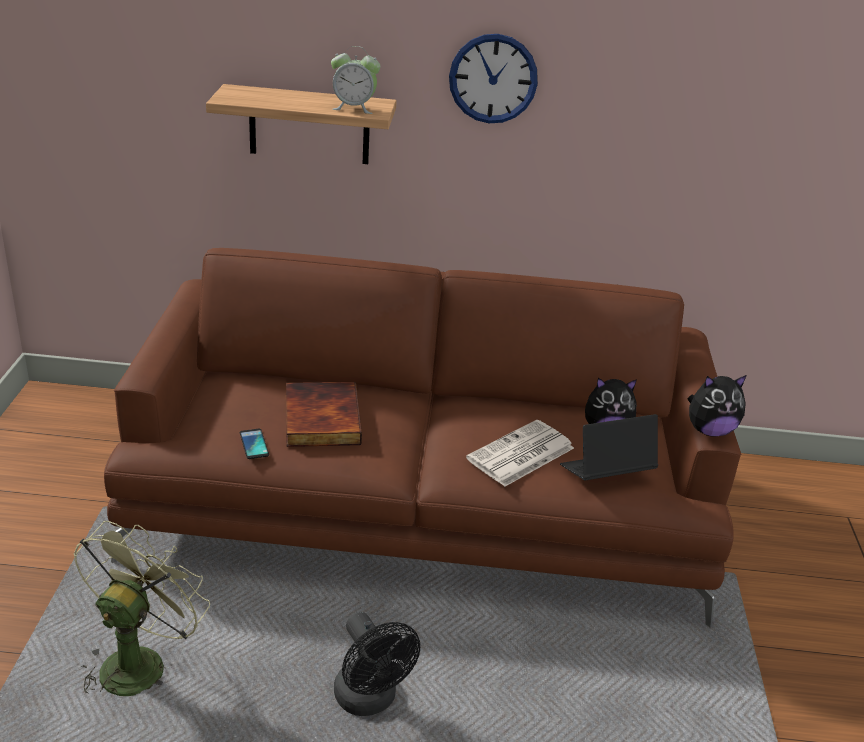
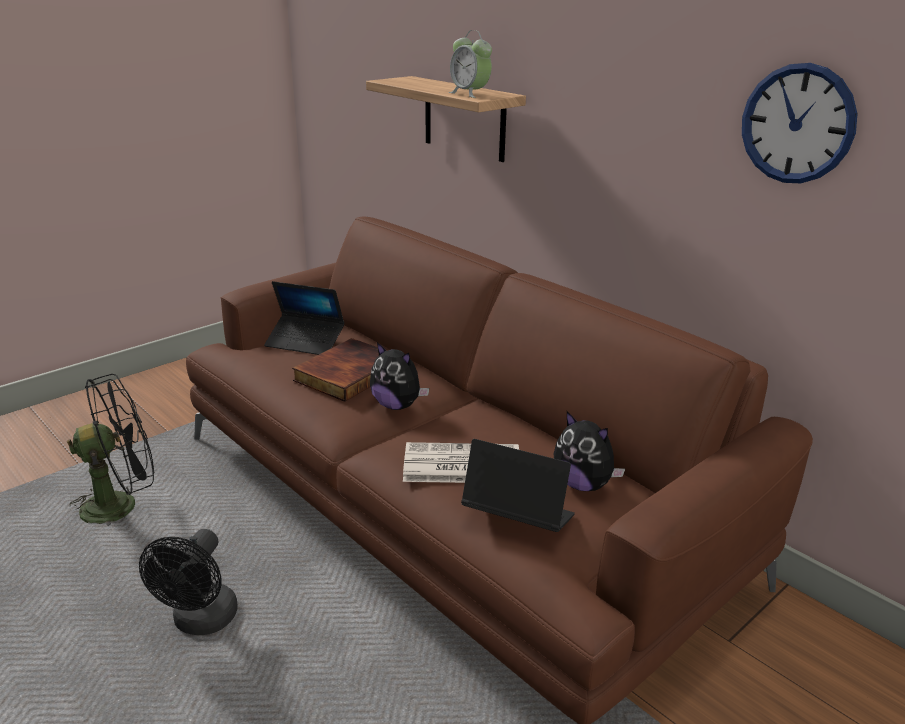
camera: 45 degrees right, 5 degrees down
(139, 661) = (121, 504): green fan -> black fan
(230, 404) = (305, 342): none -> laptop
(254, 444) = (276, 371): phone -> none
(493, 79) = (605, 74): wall clock -> wall clock (797, 124)
(709, 430) = (641, 515): plush toy -> plush toy (397, 405)

